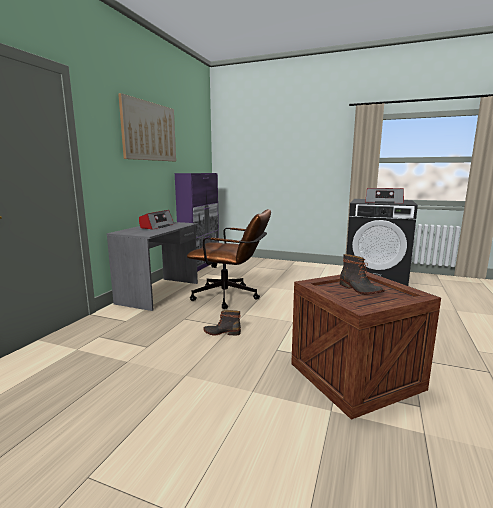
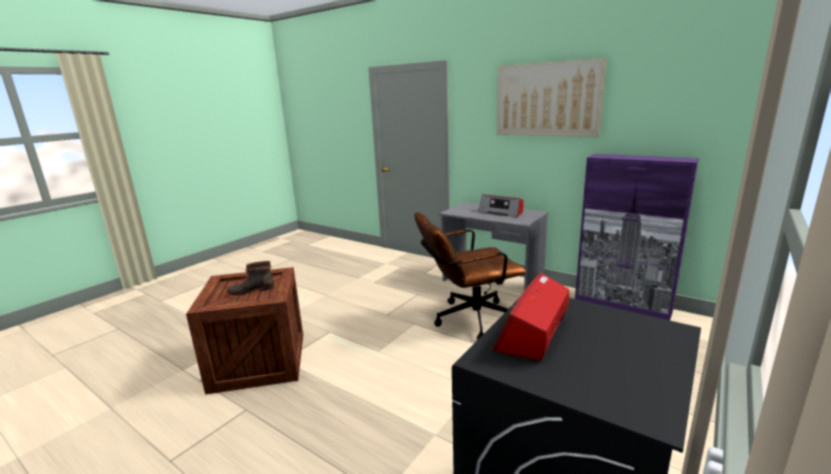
camera: 105 degrees right, 5 degrees up
(222, 332) = (378, 310): boot -> none
(231, 297) = (468, 320): brown office chair -> brown office chair turned 45 degrees clockwise

